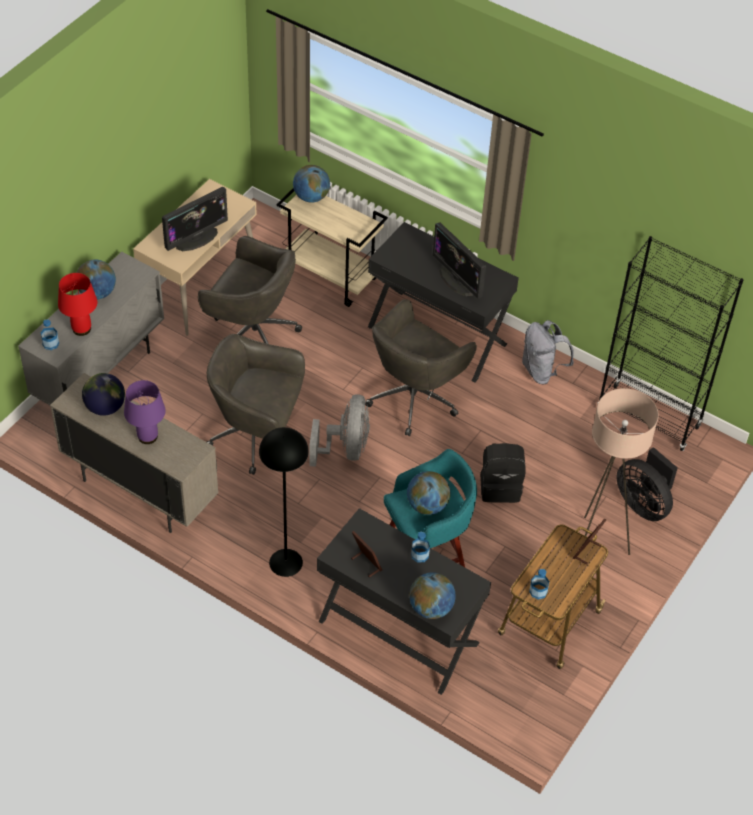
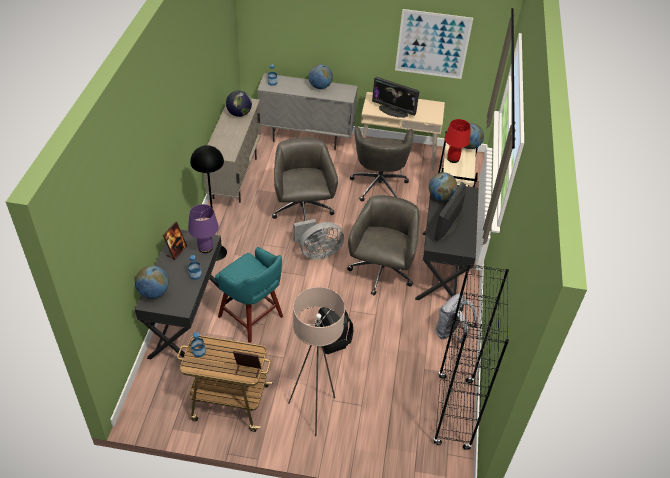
camera: 65 degrees right, 5 degrees down
(81, 329) = (290, 89): red table lamp -> red table lamp (452, 159)
(147, 436) = (227, 134): purple table lamp -> purple table lamp (205, 248)
(179, 123) = (432, 44): none -> picture
(415, 397) = (381, 272): grey office chair -> grey office chair turned 90 degrees clockwise
(427, 505) = (247, 272): globe -> globe (440, 197)
(643, 503) = (368, 432): black fan -> none

